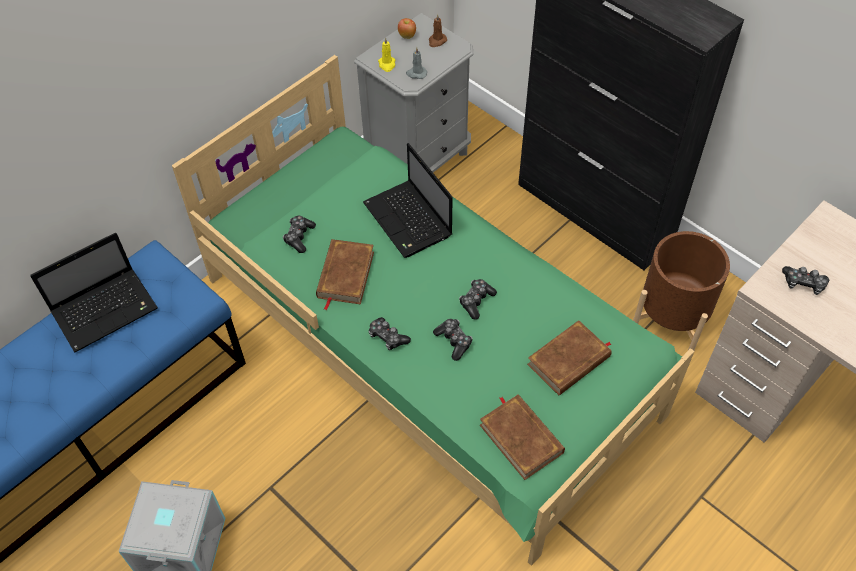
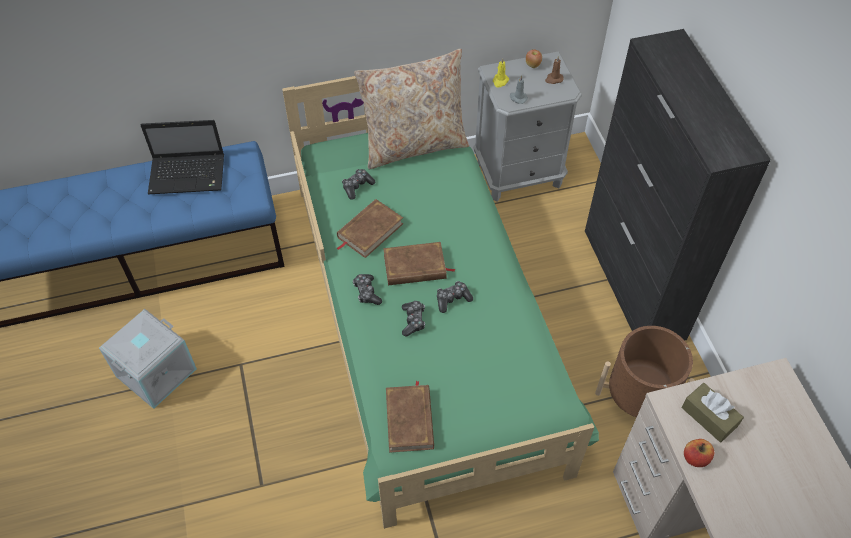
camera: 30 degrees right, 0 degrees up
(327, 168) = (414, 145): none -> beige pillow
(409, 221) = (446, 213): laptop -> none
(569, 361) = (491, 382): brown book -> brown book (415, 267)
(803, 284) = (709, 417): game controller -> brown tissue box
(819, 325) = (695, 458): none -> apple

